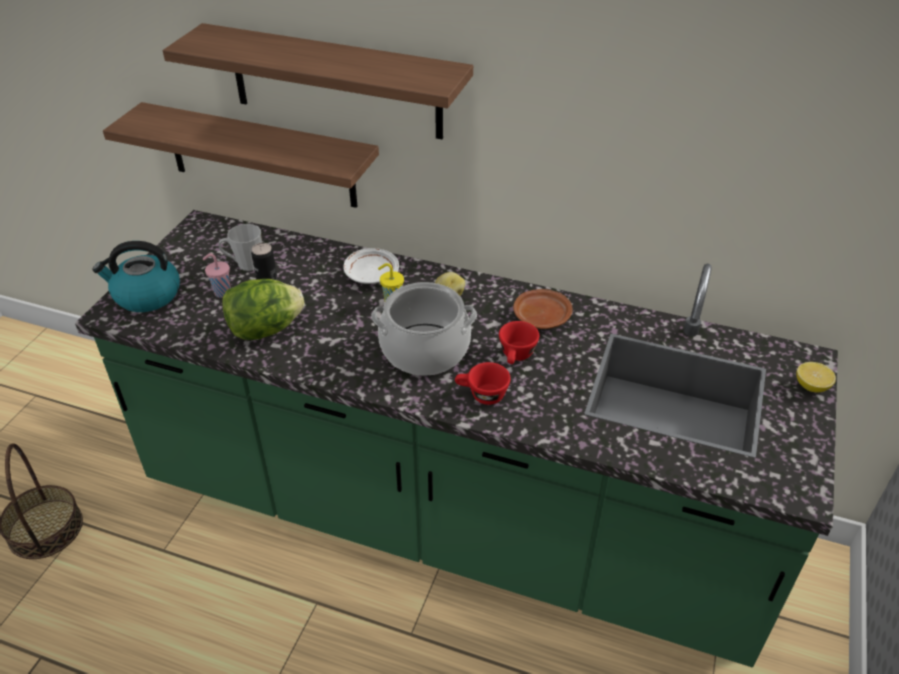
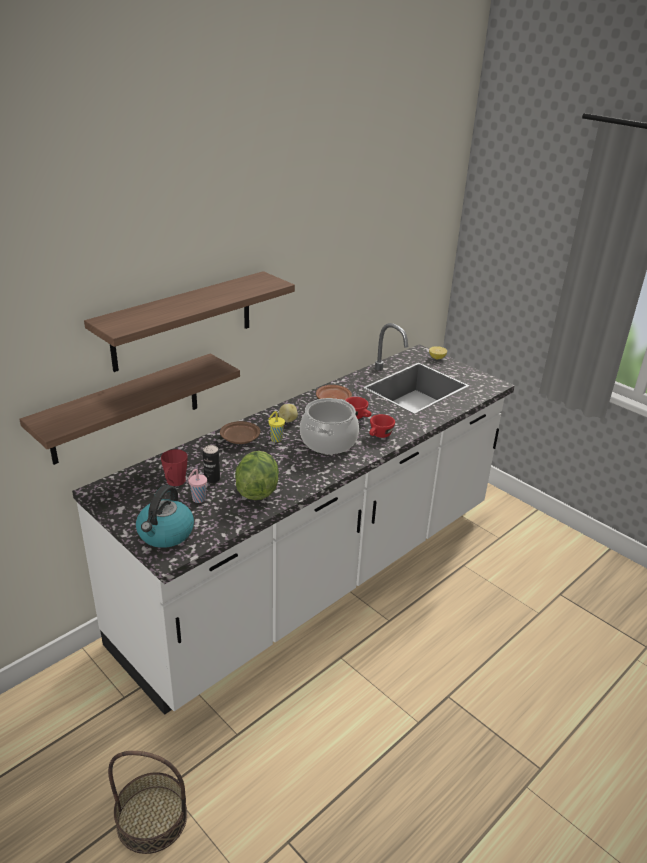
camera: 65 degrees left, 10 degrees down
(245, 264) = (174, 483): grey mug -> red mug
(371, 274) = (239, 438): white plate -> brown plate
(449, 517) = (317, 573): green counter -> white counter

